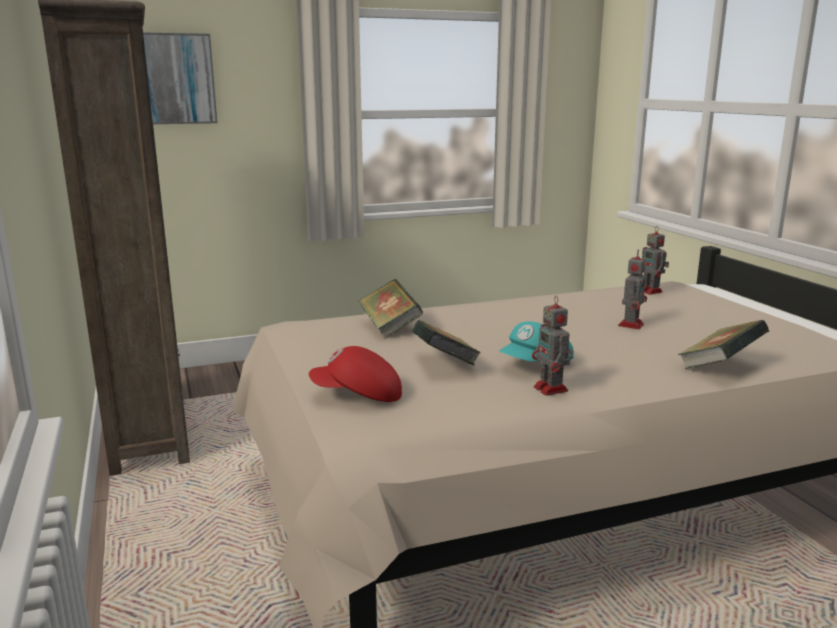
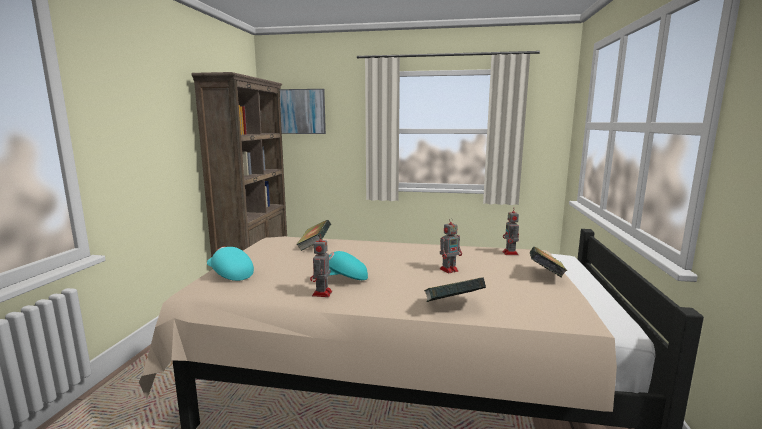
camera: 30 degrees right, 5 degrees down
(358, 396) = (230, 274): red cap -> turquoise cap
(444, 365) = (298, 269): book -> book (545, 275)

